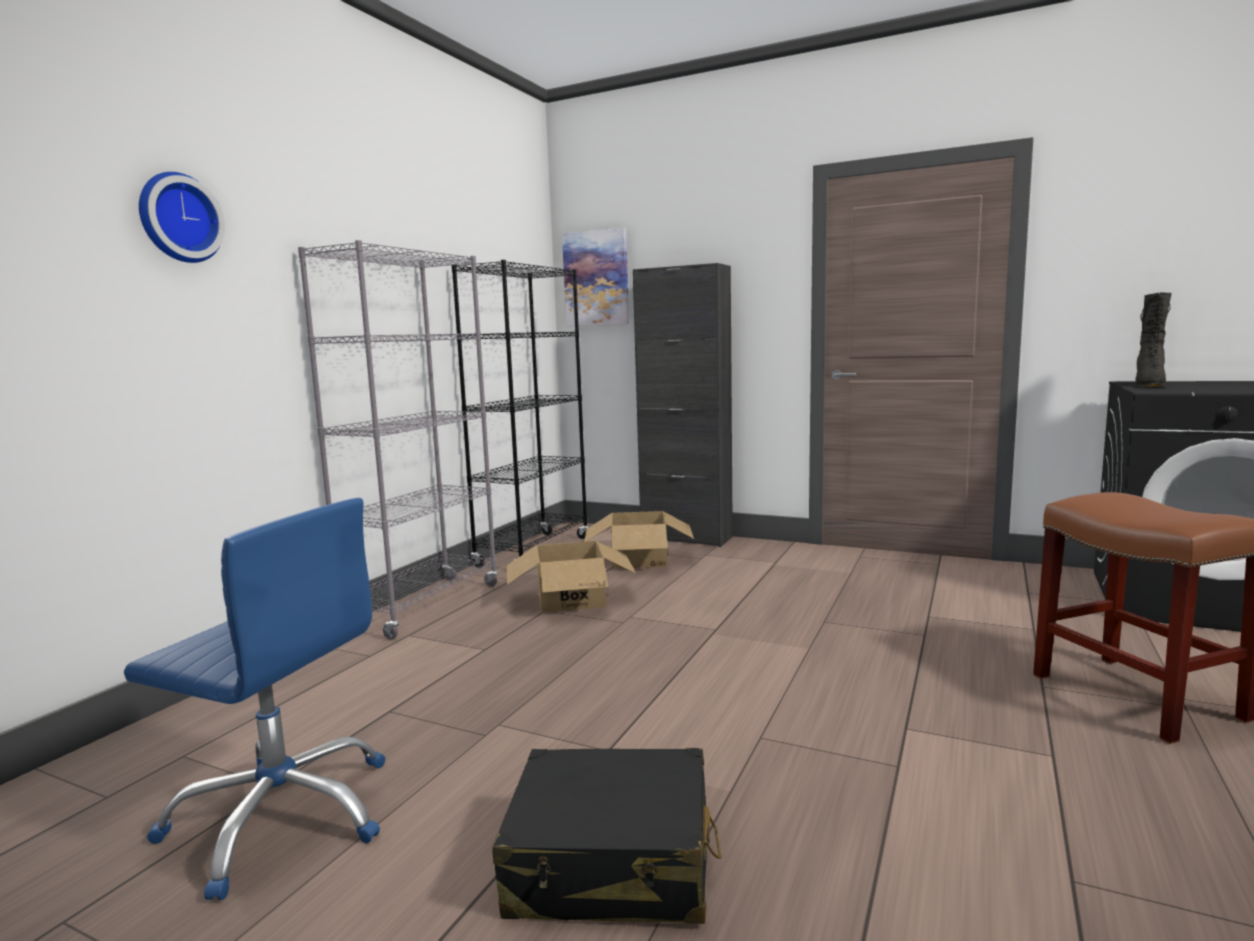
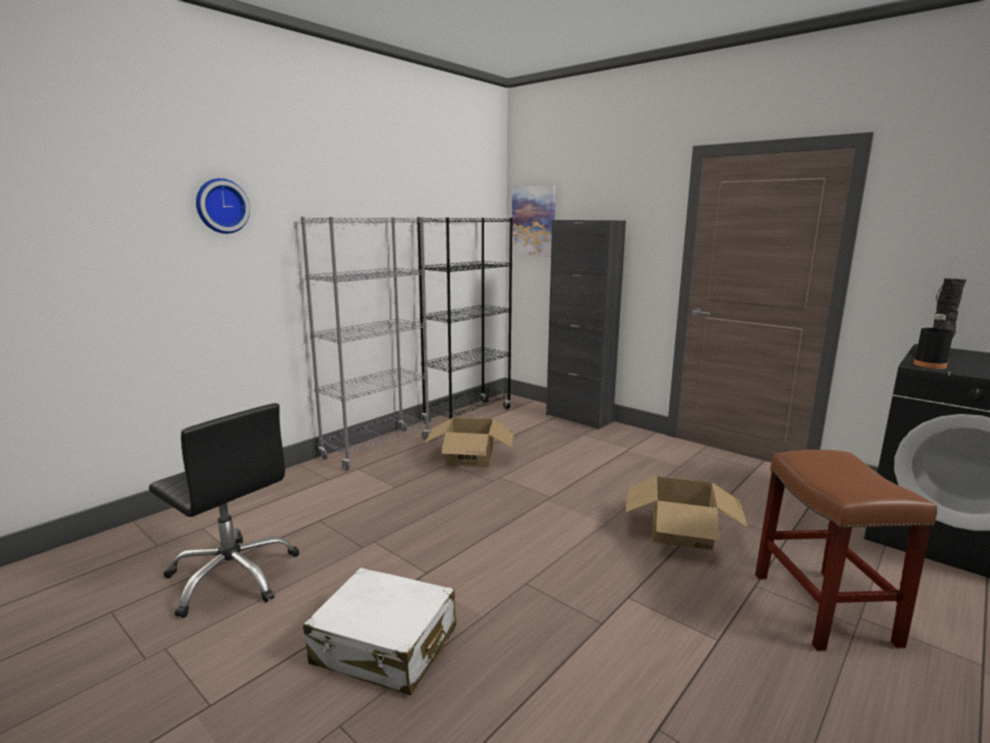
camera: 15 degrees right, 5 degrees up
(283, 816) = (233, 576): blue office chair -> black office chair
(612, 864) = (385, 646): black suitcase -> white suitcase
(639, 559) = (534, 431): cardboard box -> cardboard box (681, 531)
(1162, 390) = (929, 365): none -> black bottle

